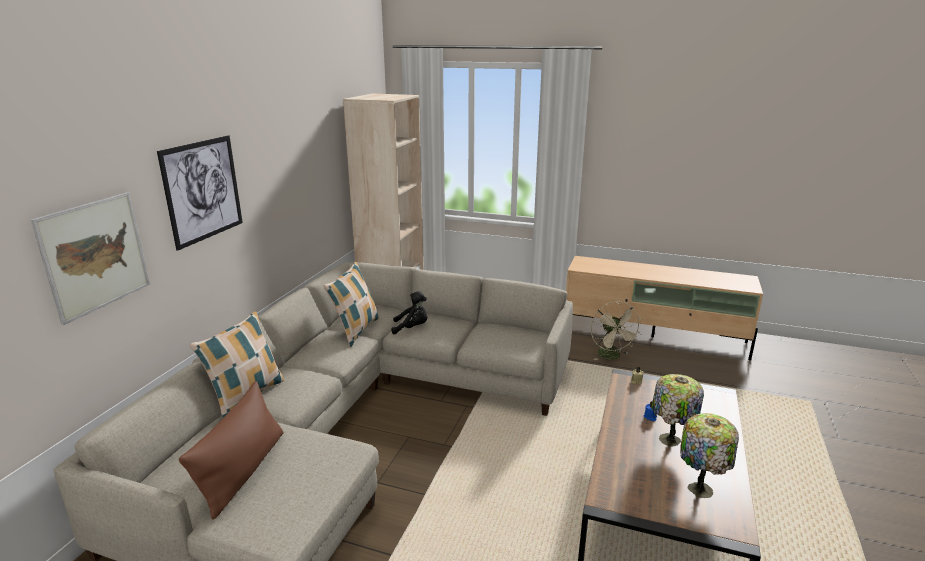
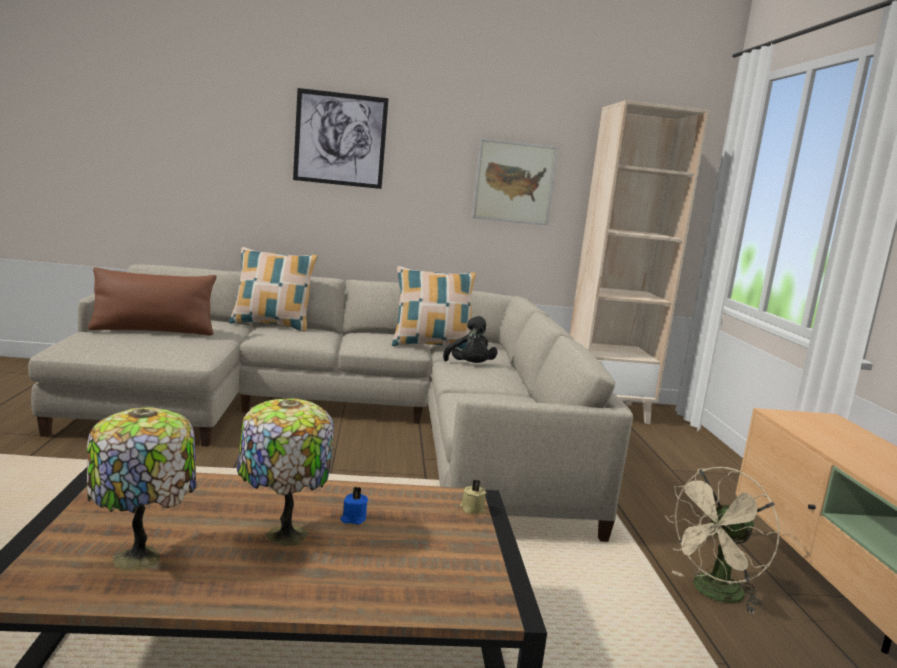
camera: 65 degrees right, 10 degrees down
(95, 255) = (215, 149): picture -> picture (514, 182)

